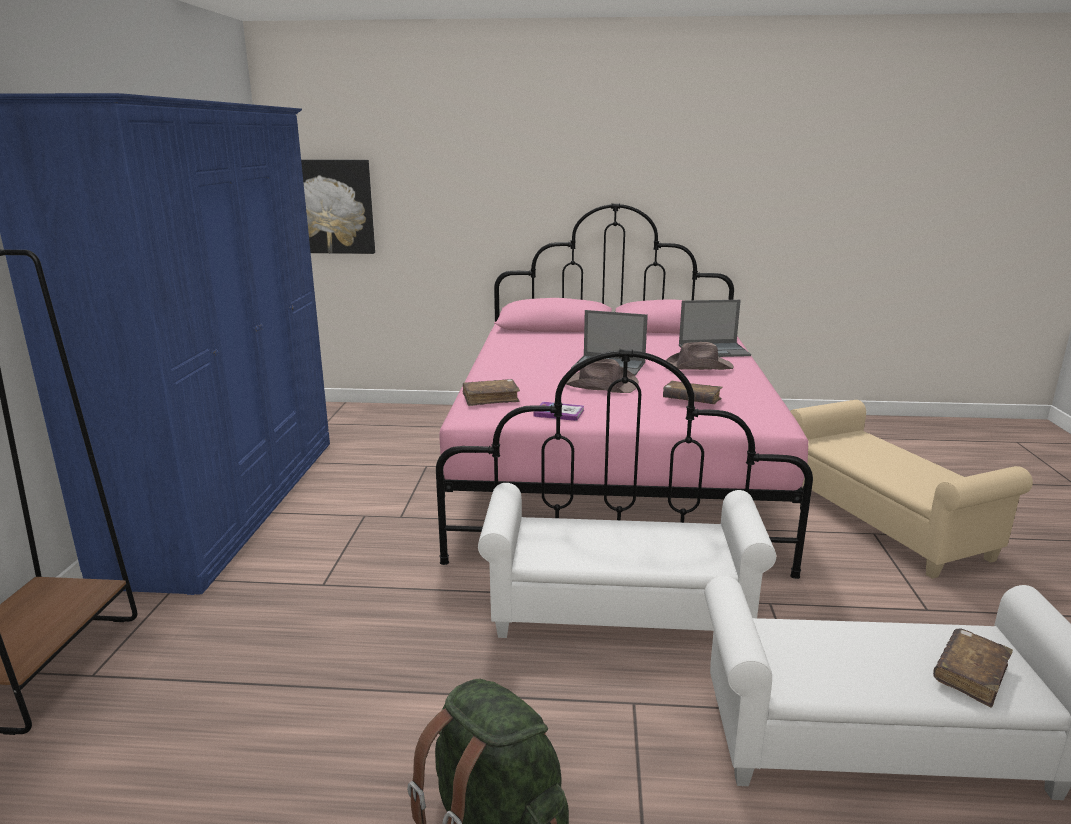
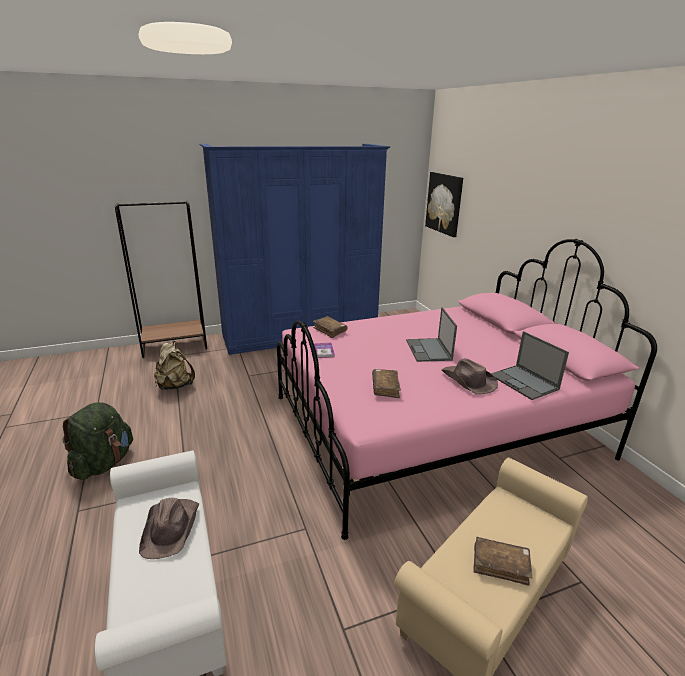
camera: 65 degrees right, 5 degrees up
(254, 686) = (175, 386): none -> beige backpack
(599, 384) = (386, 353): brown hat -> brown hat (171, 528)
(619, 612) = (264, 465): white ottoman -> none
(970, 674) = (147, 590): brown book -> brown book (500, 565)

